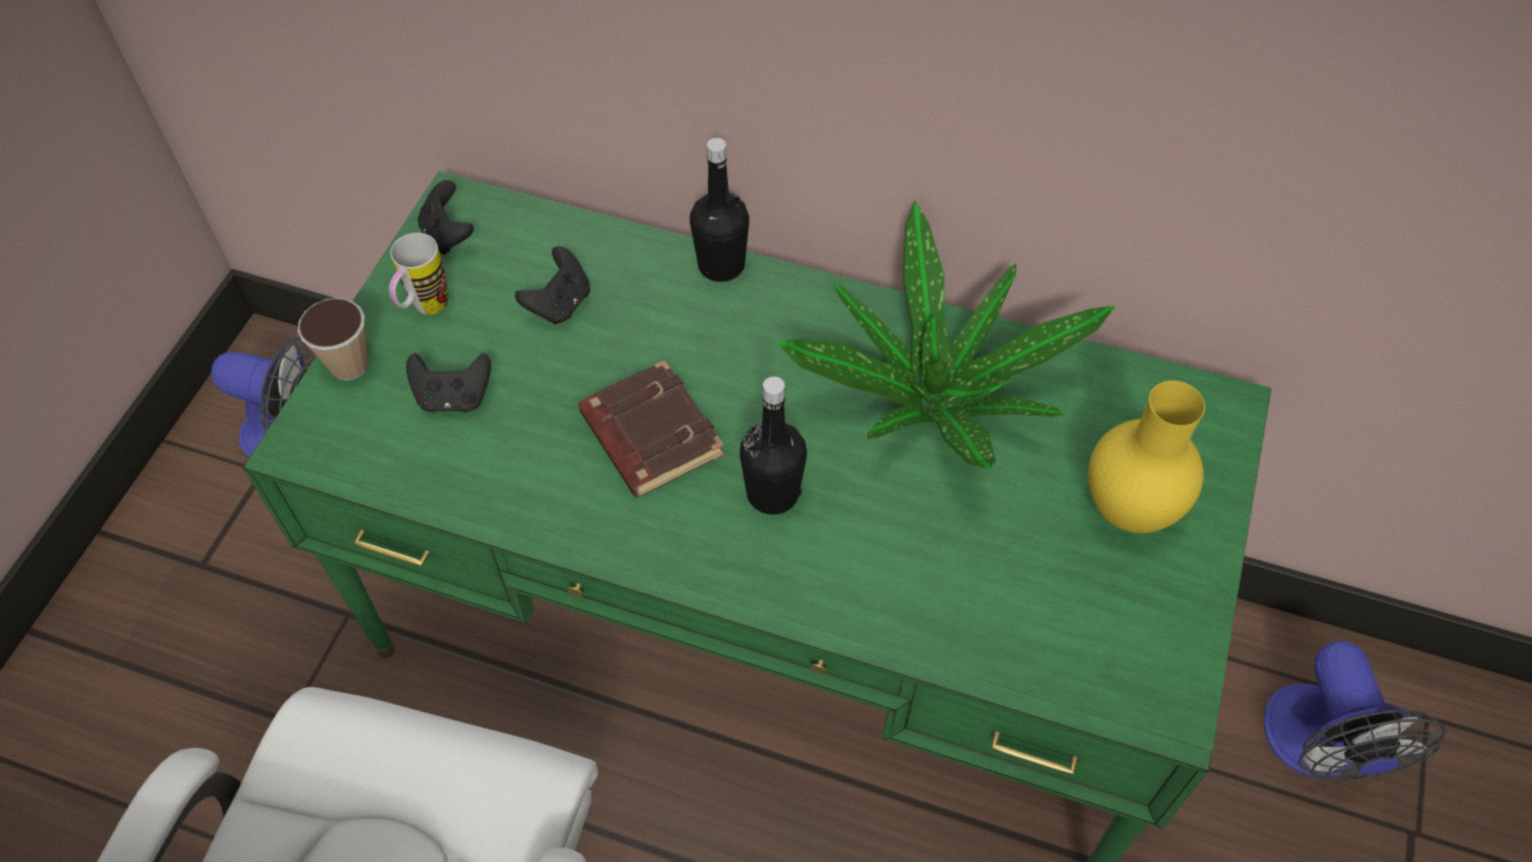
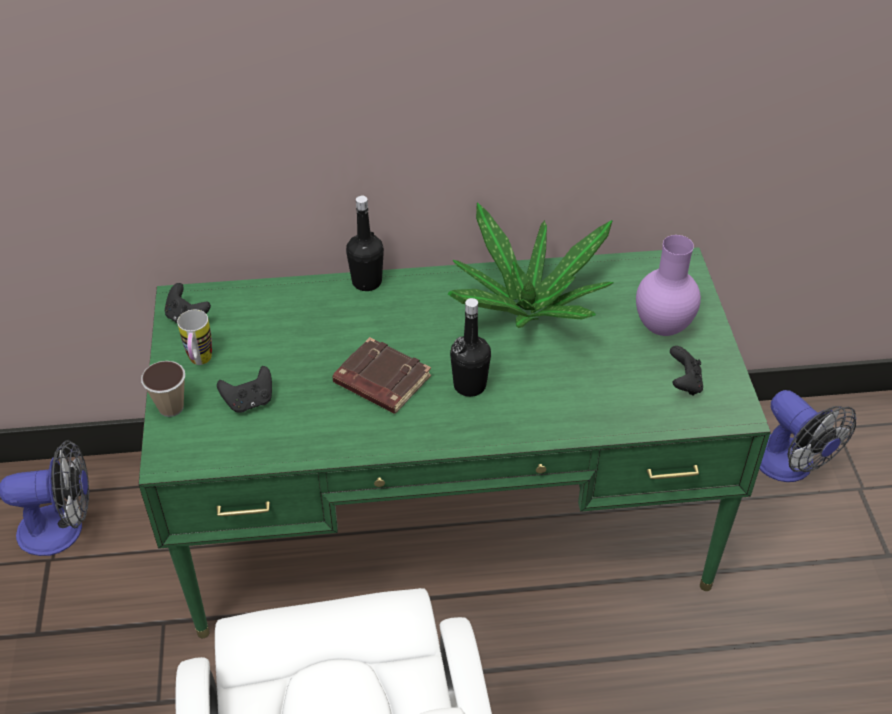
camera: 25 degrees left, 10 degrees down
(559, 304) = (282, 332): black game controller -> black game controller (684, 383)
(1126, 509) = (661, 328): yellow vase -> purple vase

